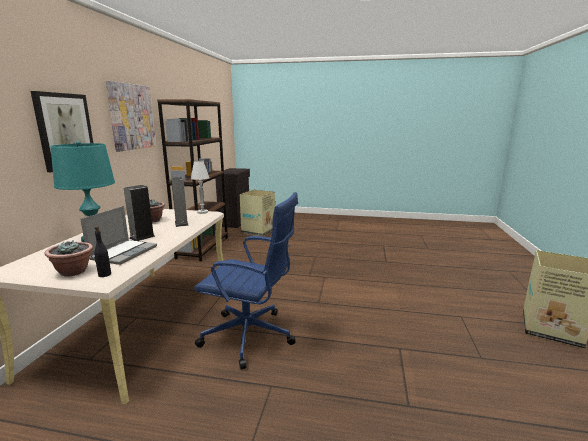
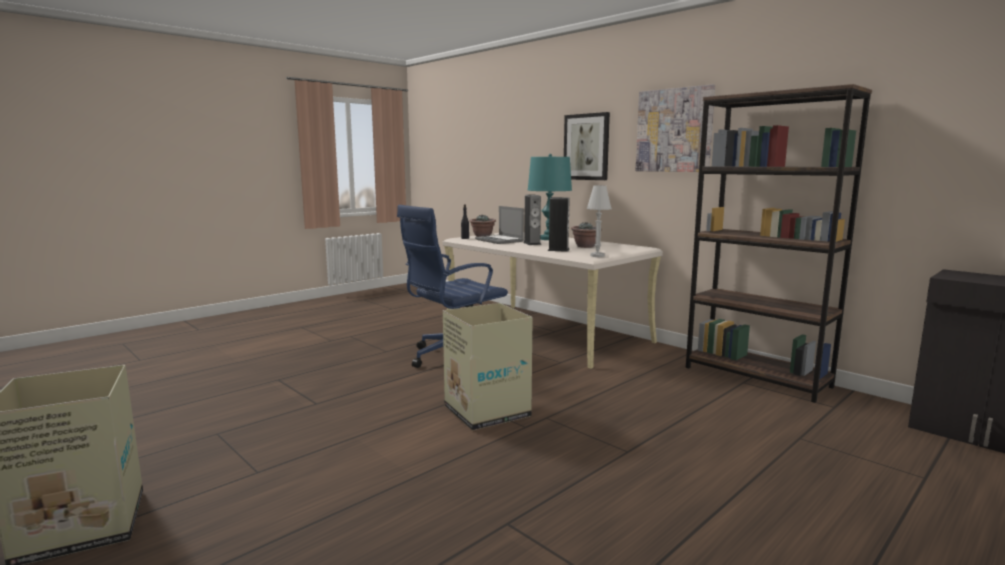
camera: 125 degrees right, 5 degrees down
(258, 231) = (866, 441): cardboard box -> cardboard box (486, 411)

